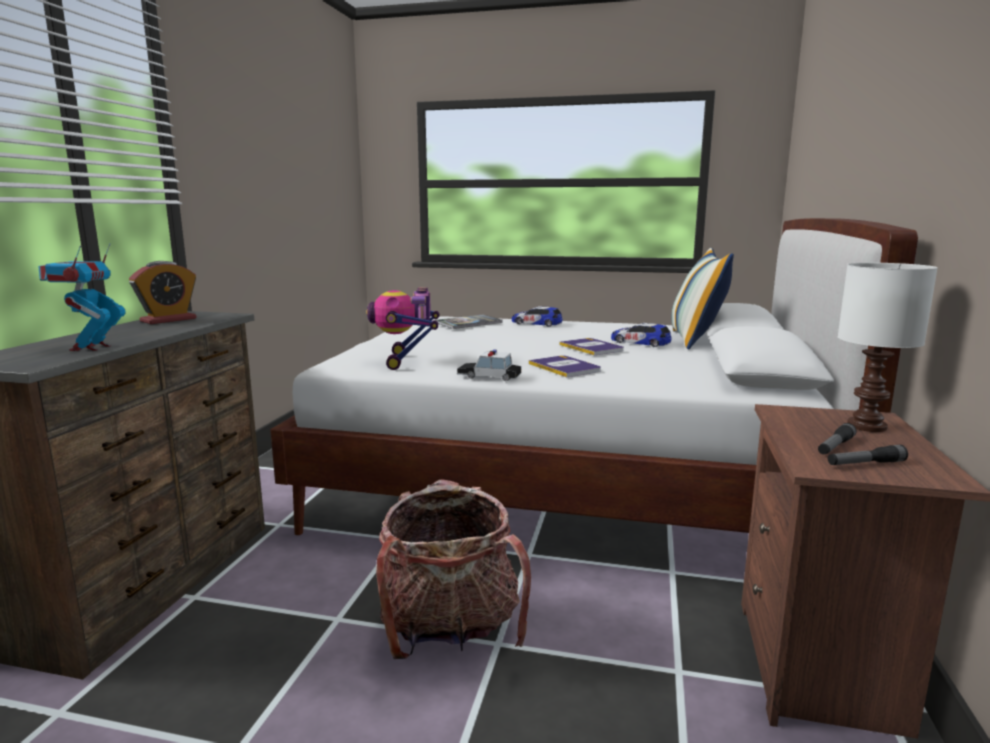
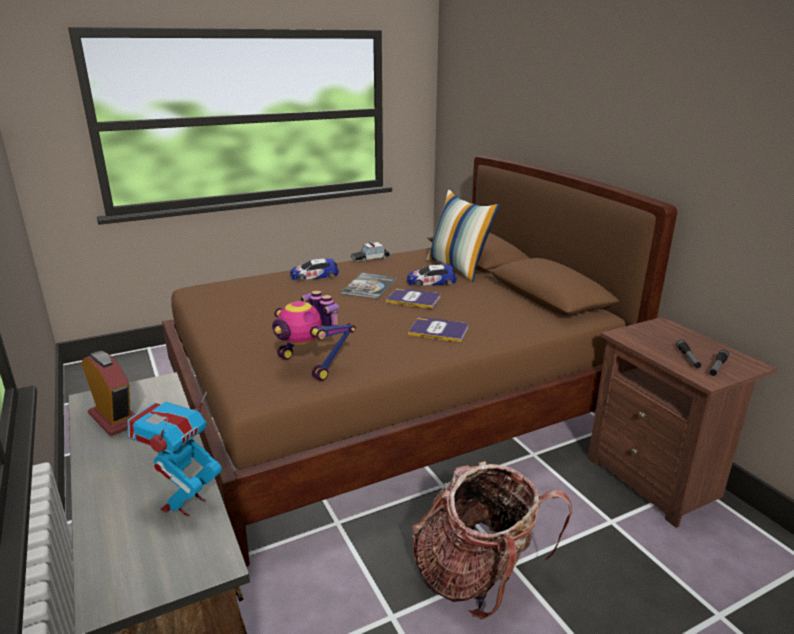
camera: 40 degrees left, 10 degrees up
(90, 348) = (184, 503): toy robot -> toy robot turned 60 degrees clockwise
(168, 320) = (114, 419): alarm clock -> alarm clock turned 45 degrees counterclockwise
(468, 323) = (262, 292): book -> book (369, 286)
(489, 376) = (409, 361): toy car -> toy car (370, 258)
(567, 485) = (393, 412): white bed -> brown bed
(868, 426) = (673, 334): white table lamp -> none

